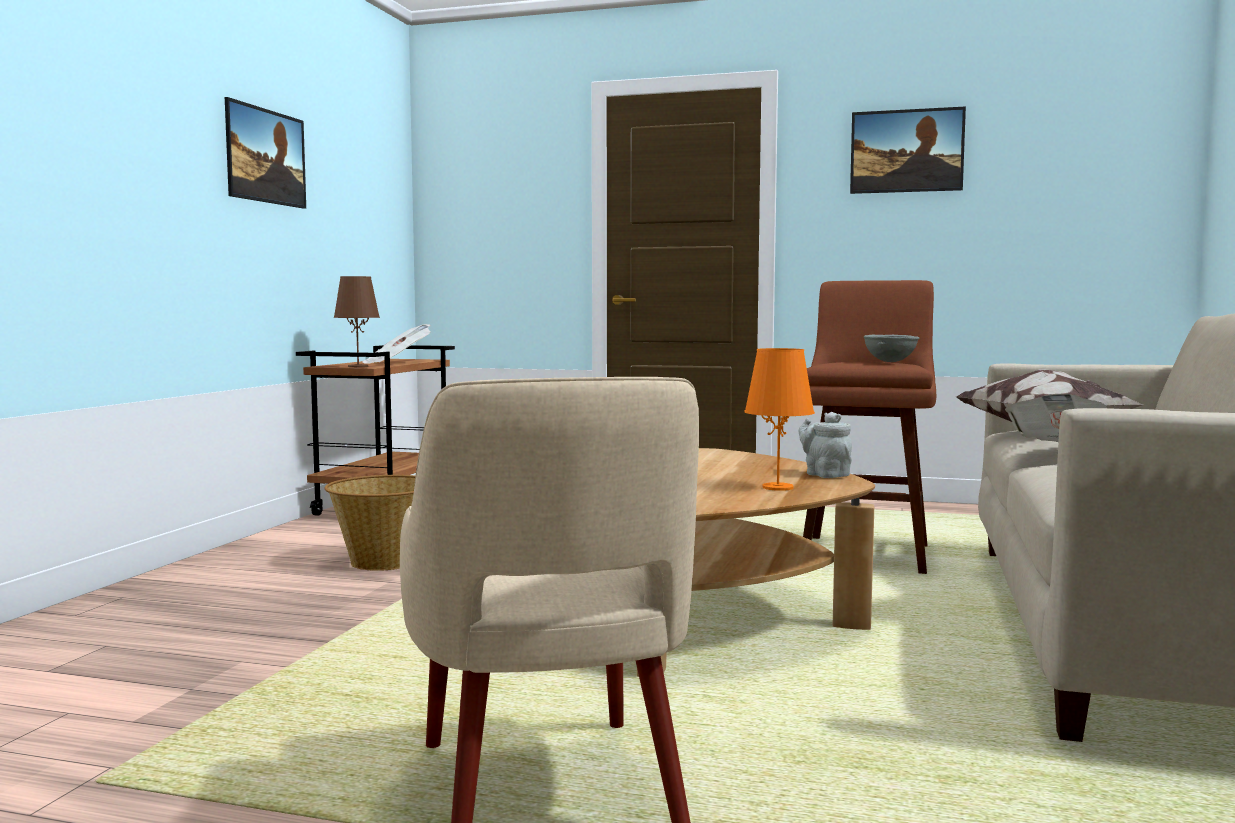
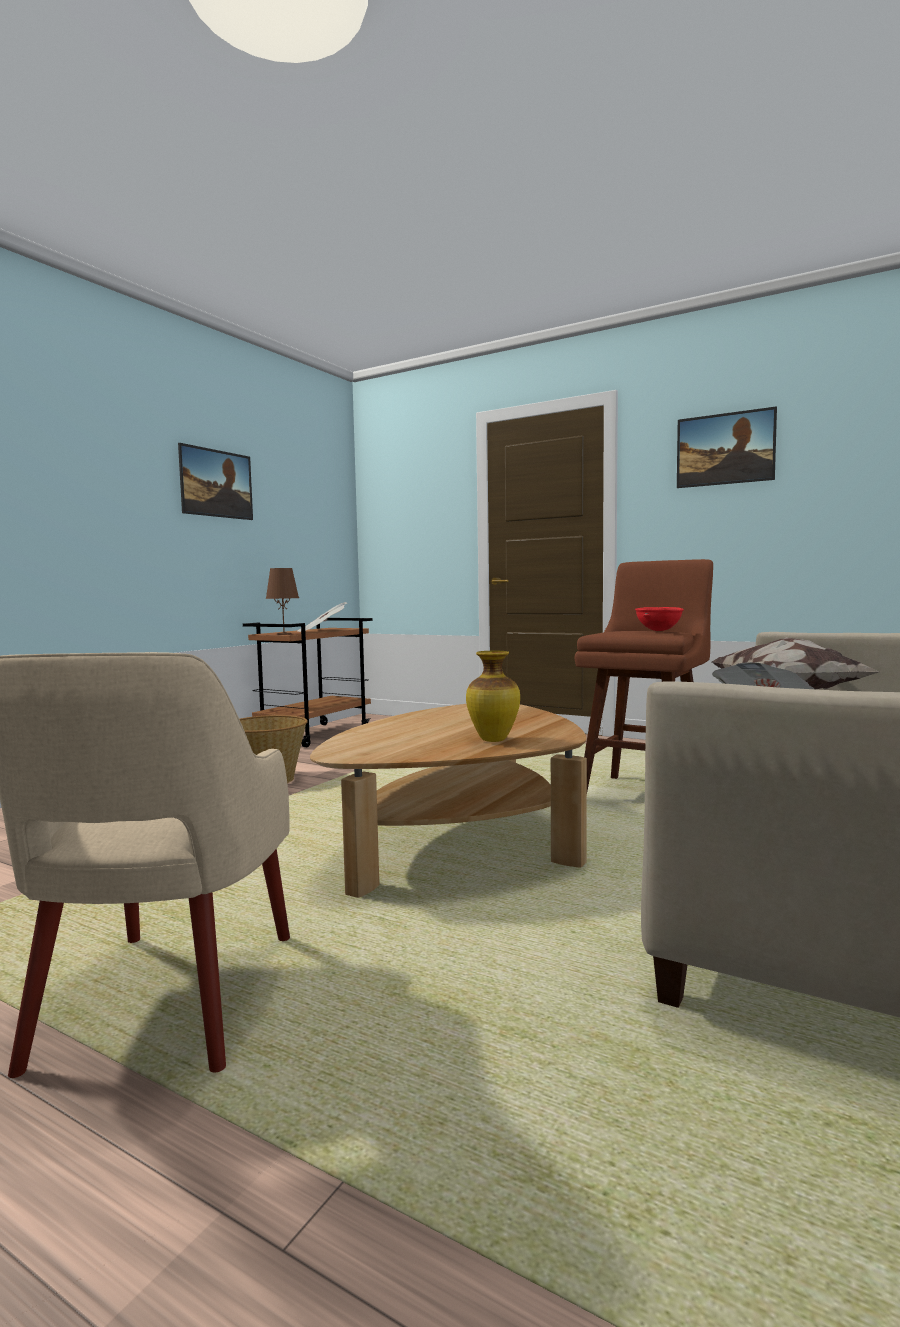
camera: 15 degrees right, 0 degrees up
(777, 487) = (494, 740): orange table lamp -> vase
(824, 474) = (556, 729): grey teapot -> none
(891, 362) = (659, 630): grey bowl -> red bowl

